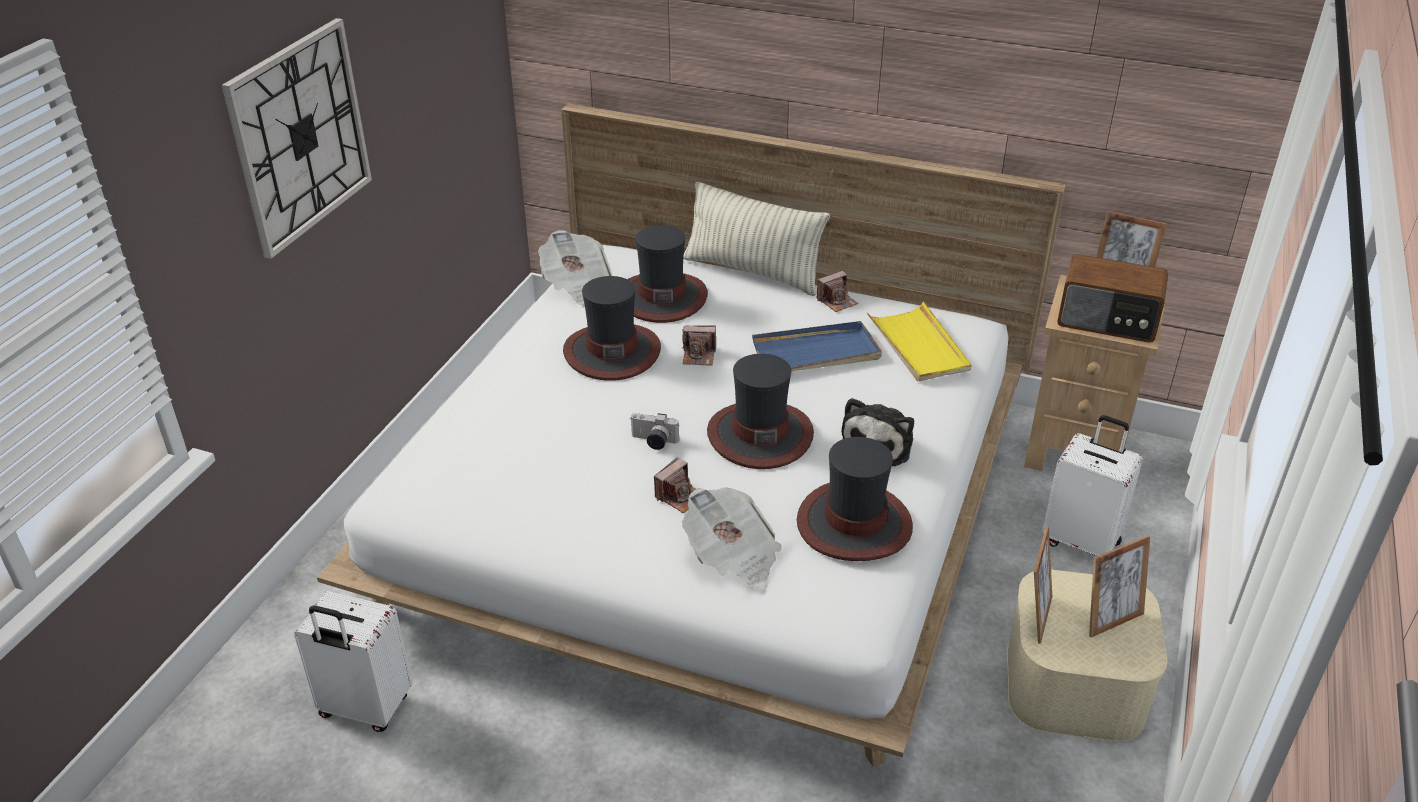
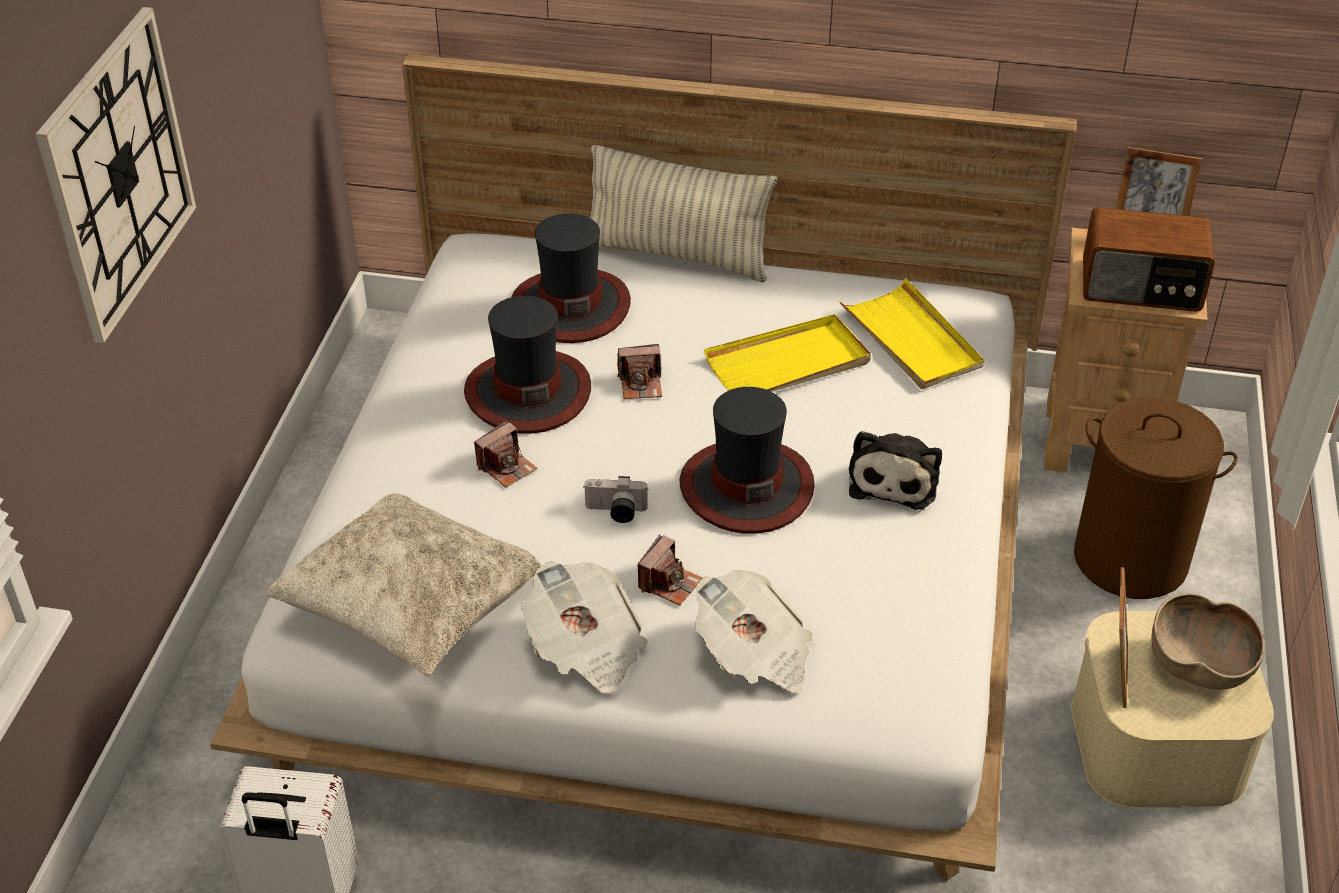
camera: 10 degrees left, 5 degrees up
(480, 487) = (412, 603): none -> beige pillow
(577, 285) = (454, 299): newspaper -> newspaper (586, 648)
(817, 352) = (788, 363): blue tray -> yellow tray
(837, 301) = (795, 287): camera -> camera (507, 467)
(853, 524) = (890, 592): hat -> none
(1081, 541) = (1131, 559): white suitcase -> brown laundry basket
(1110, 619) = (1199, 665): picture frame -> brown bowl

